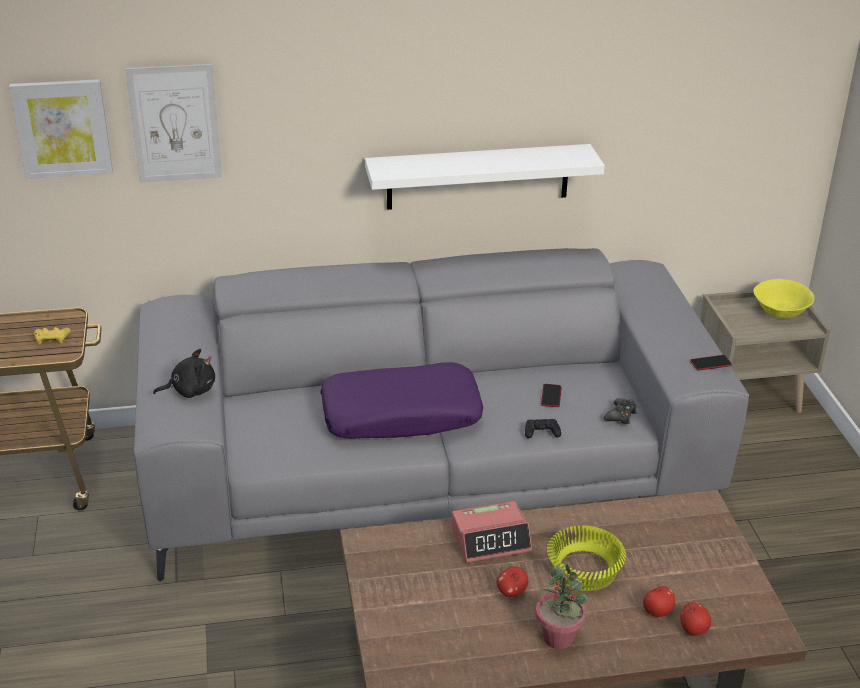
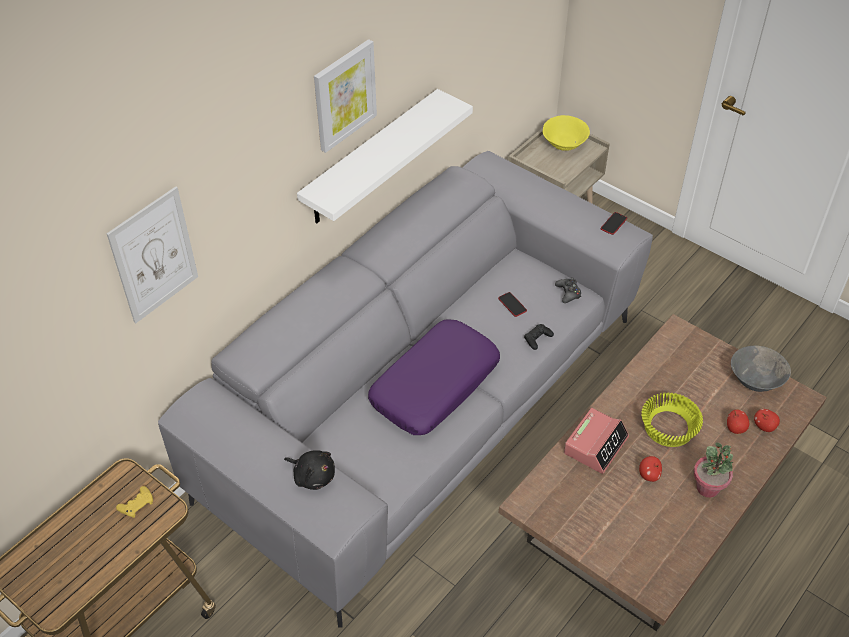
camera: 40 degrees left, 15 degrees up
(62, 128) = (62, 319): picture -> picture (344, 95)
(190, 390) = (313, 476): black plush toy -> black plush toy turned 90 degrees clockwise
(738, 589) = (756, 380): none -> grey bowl

